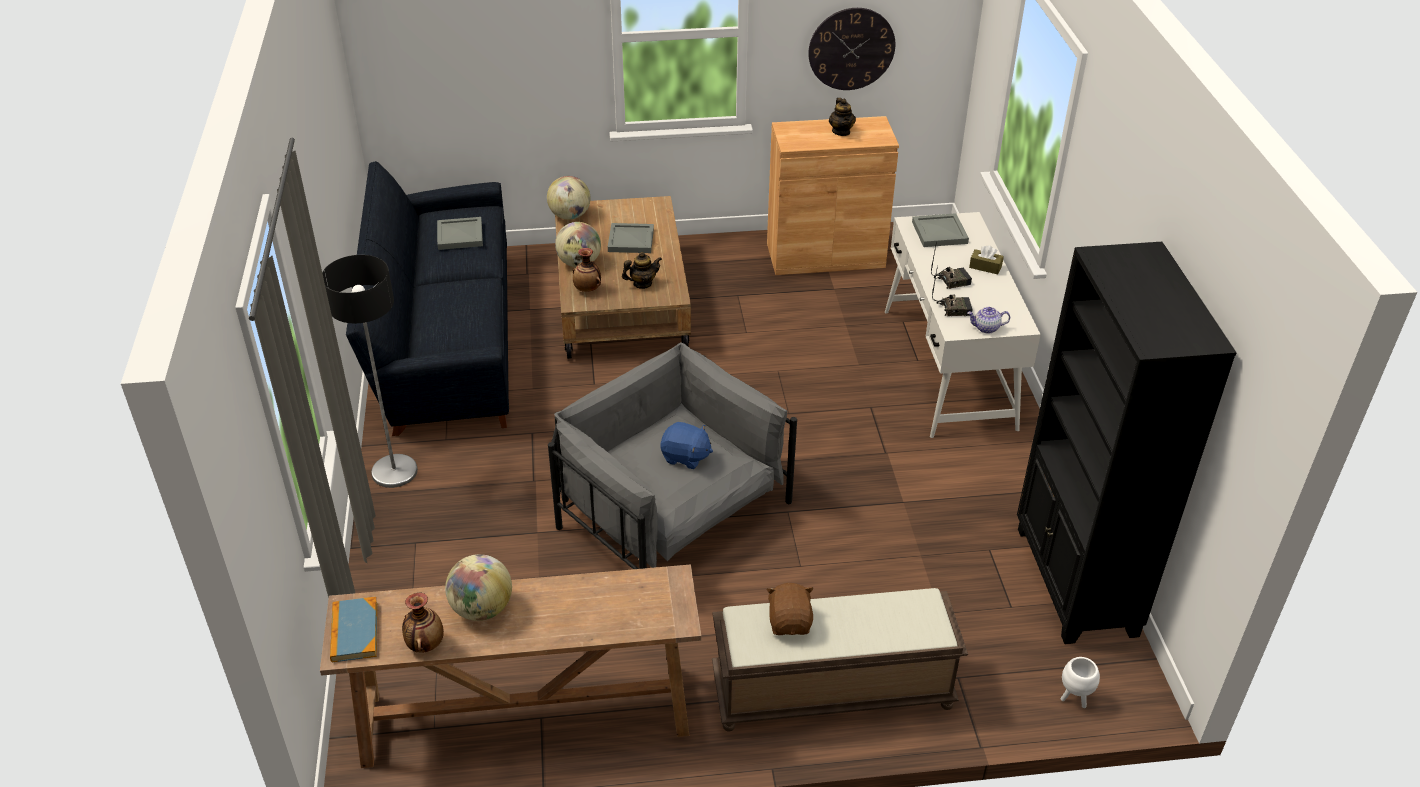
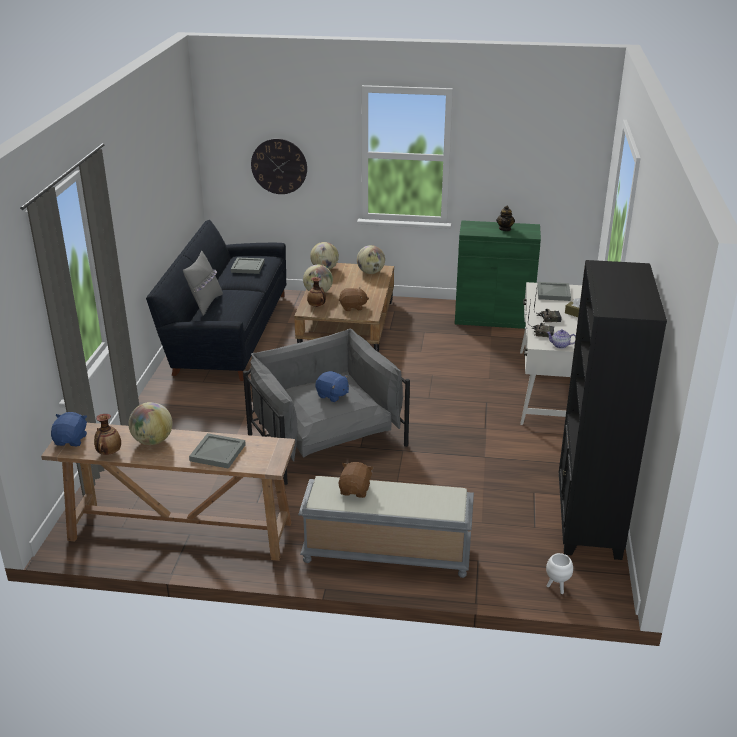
camera: 15 degrees right, 10 degrees down
(354, 632) = (71, 440): book -> blue plush toy
(394, 471) = (163, 393): floor lamp -> none
(424, 317) = (205, 304): none -> grey pillow
(630, 240) = (356, 285): grey tray -> grey tray (217, 452)
(641, 213) = (370, 272): none -> globe
(642, 283) = (353, 307): teapot -> brown plush toy
(825, 255) = (493, 318): brown cabinet -> green cabinet
(831, 692) = (385, 553): brown bench -> grey bench
(851, 49) = (519, 177): wall clock -> wall clock (279, 166)

